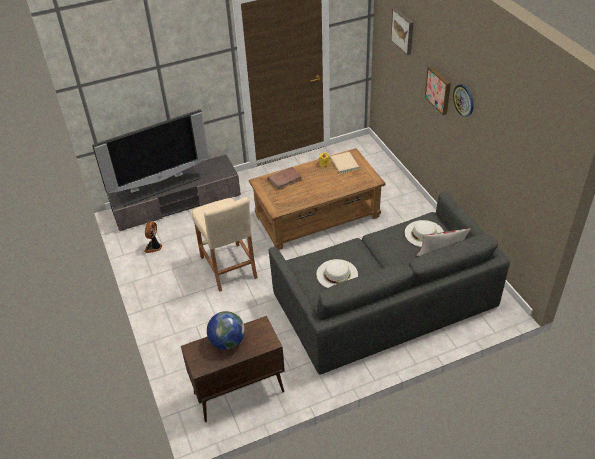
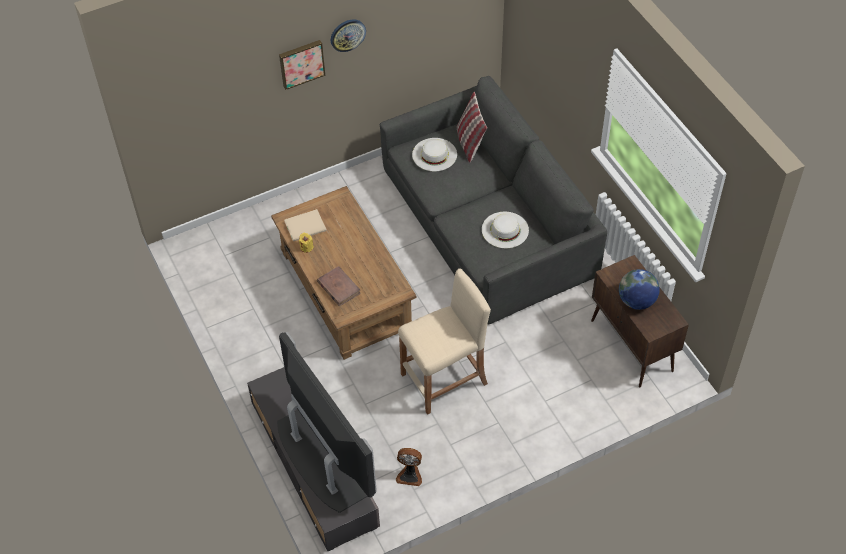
camera: 95 degrees left, 10 degrees up
(403, 31) = (209, 68): picture -> none

